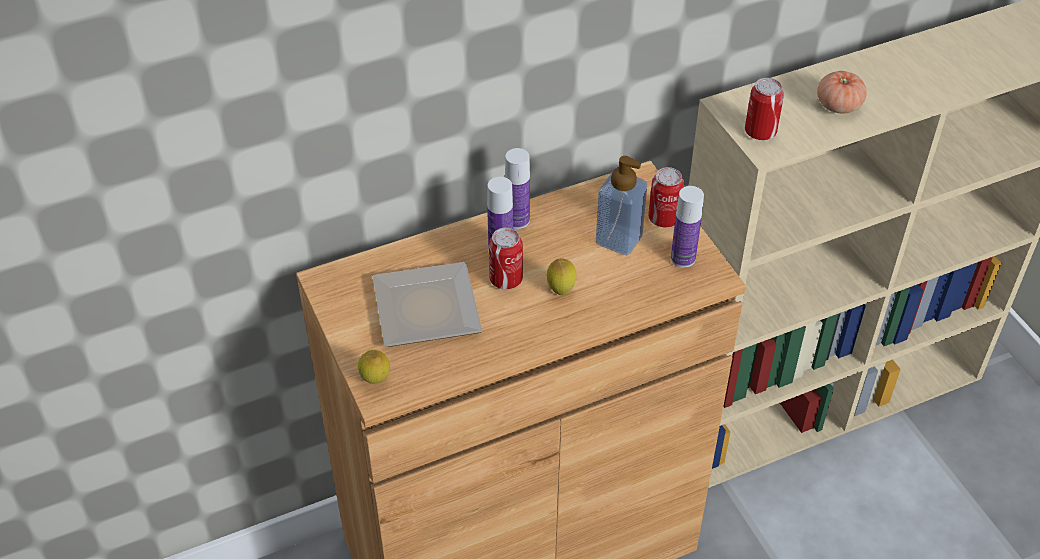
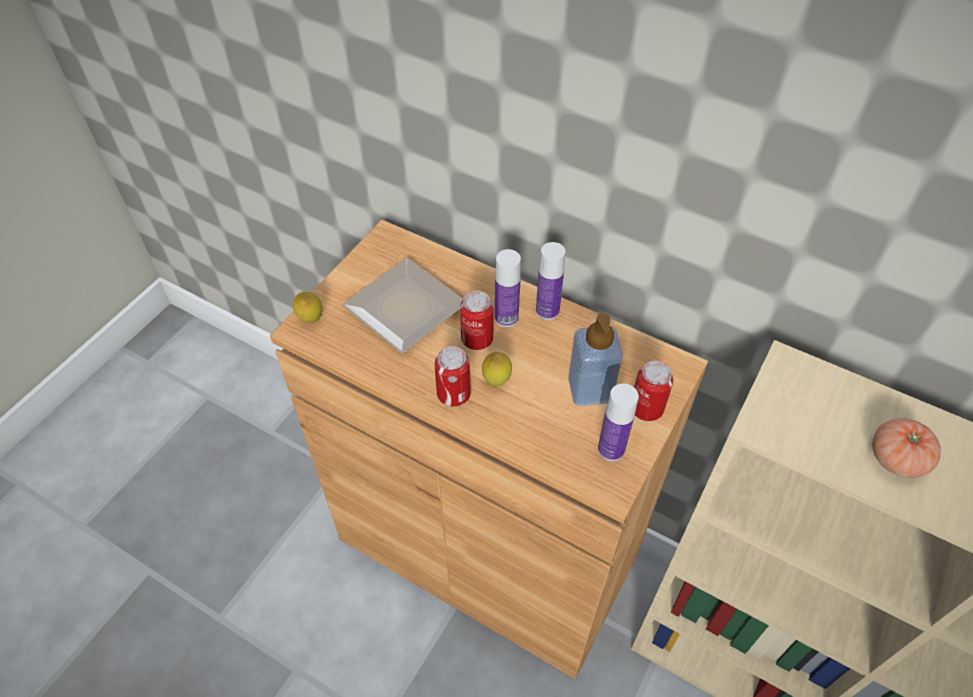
camera: 55 degrees right, 5 degrees up
(760, 132) = (781, 410): can -> can (453, 394)

